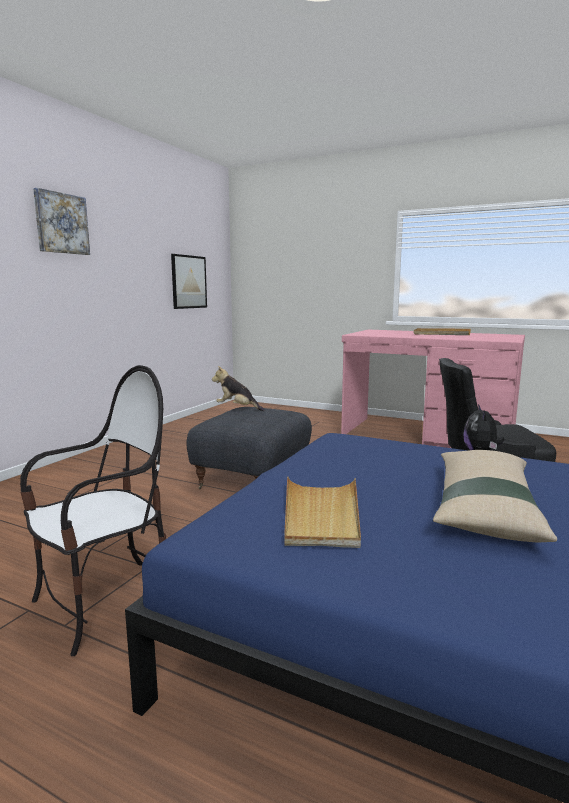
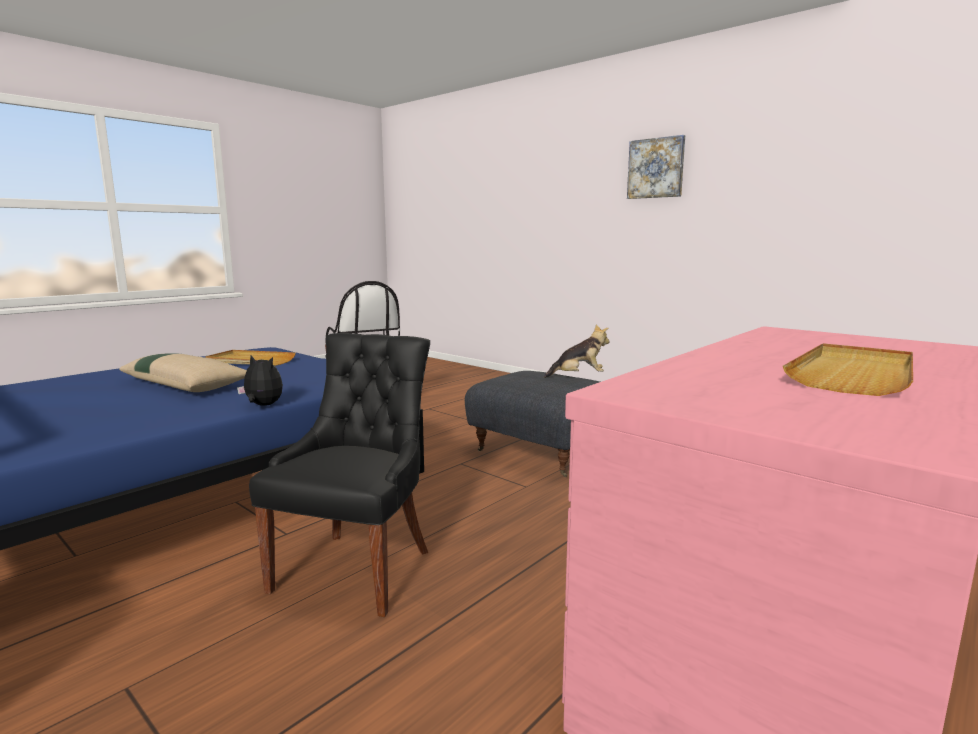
camera: 105 degrees right, 0 degrees up
(189, 282) = (888, 218): picture -> none
(237, 408) = (578, 376): plush toy -> plush toy turned 45 degrees clockwise

